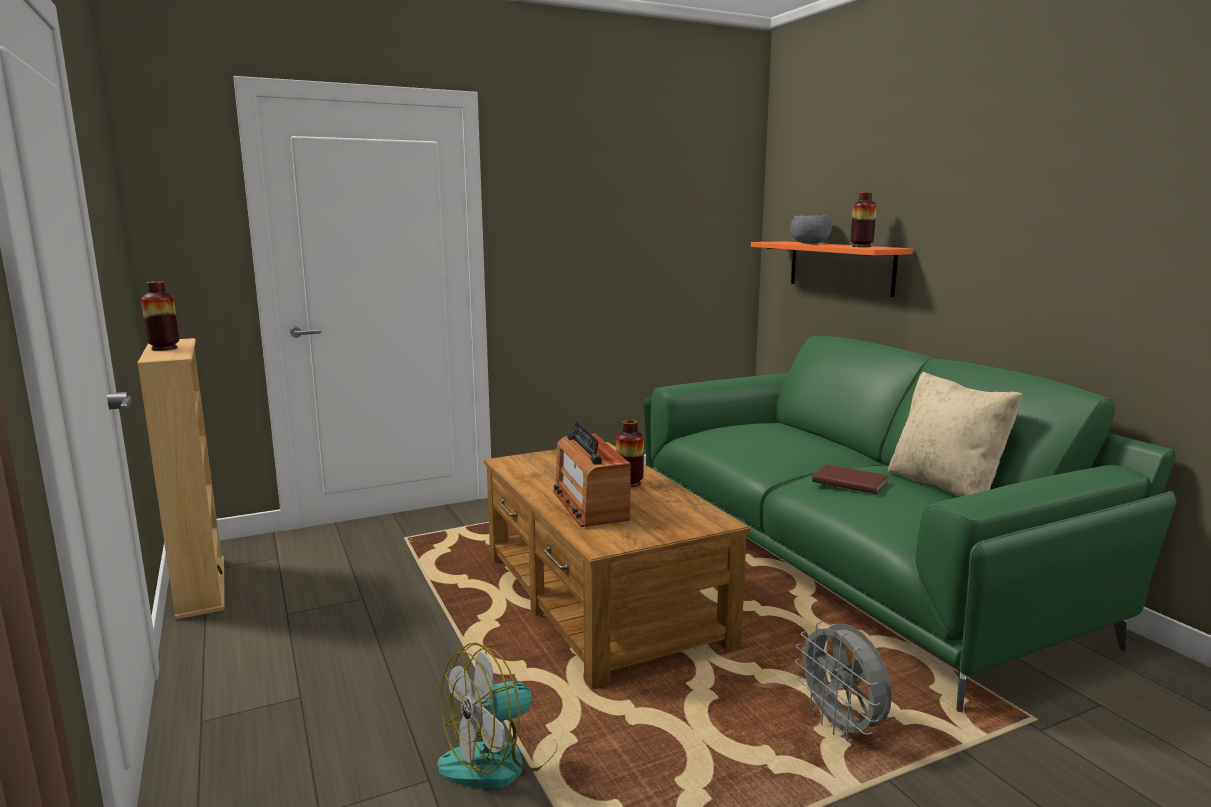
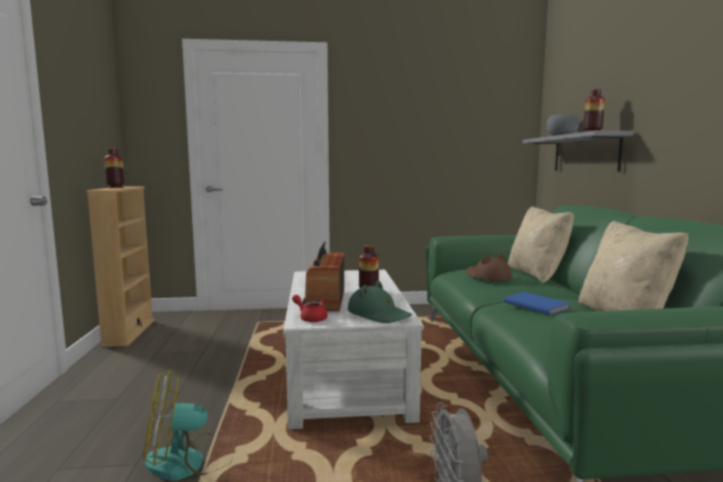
camera: 20 degrees right, 5 degrees down
(600, 598) = (345, 374): brown coffee table -> white coffee table
(606, 537) = (311, 318): none -> red teapot
(683, 519) = (378, 314): none -> green hat
(754, 442) = (487, 276): none -> brown hat
(804, 432) = (537, 275): none -> beige pillow
(840, 267) = (585, 153): orange shelf -> grey shelf
(849, 481) = (536, 305): brown book -> blue book

